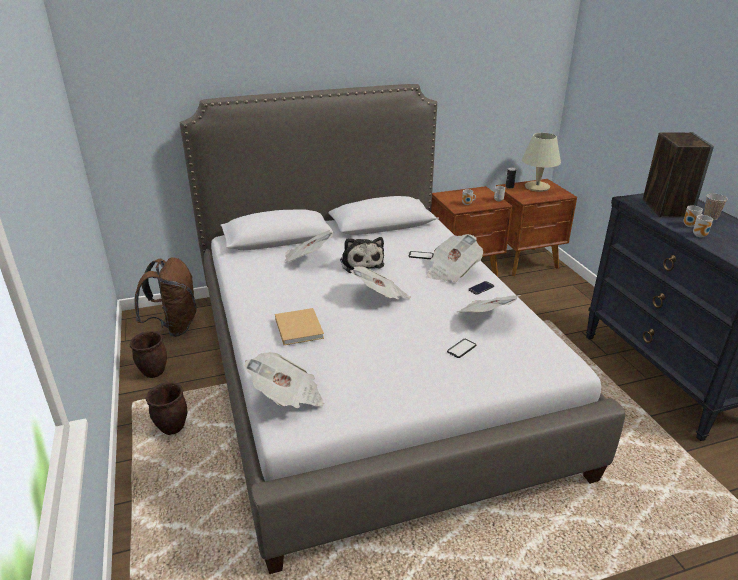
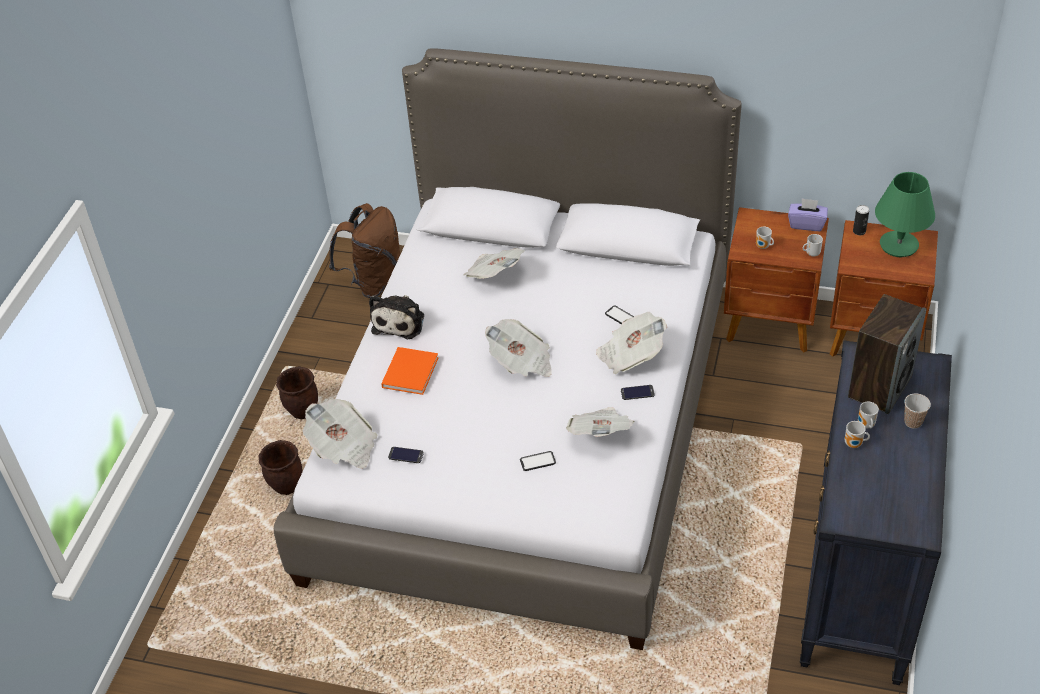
camera: 35 degrees right, 15 degrees up
(153, 372) = (322, 336): brown planter -> brown planter (286, 486)
(298, 327) = (411, 371): beige book -> orange book
(351, 382) = (406, 455): none -> phone
(361, 263) = (545, 303): plush toy -> plush toy (400, 321)
(478, 190) = (806, 224): none -> purple tissue box
(536, 187) = (898, 245): beige table lamp -> green table lamp

